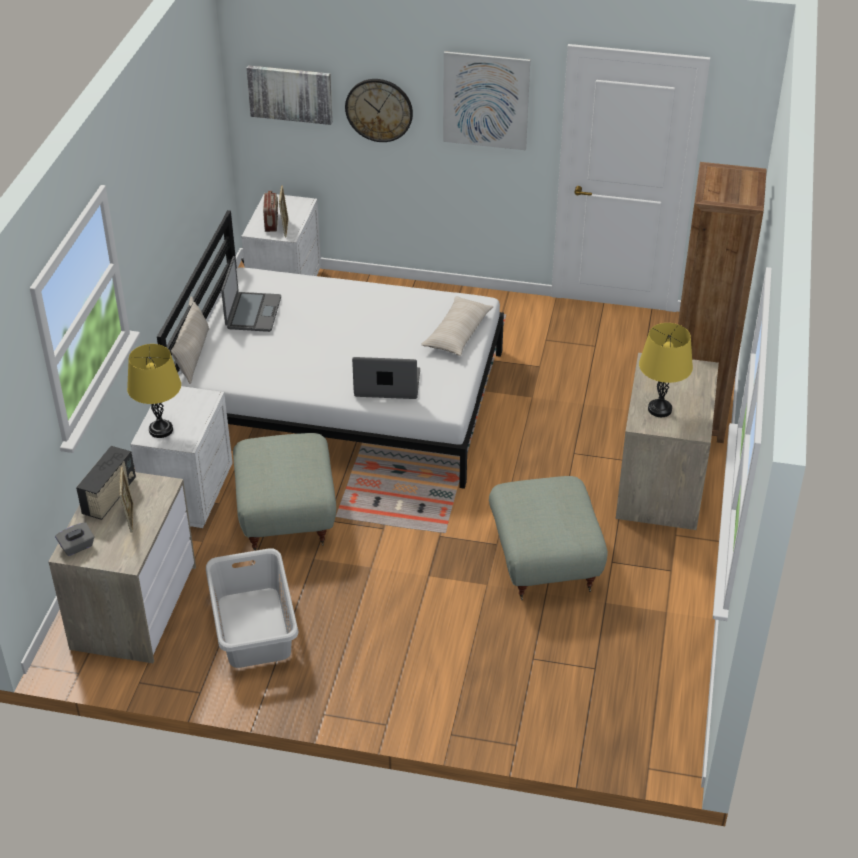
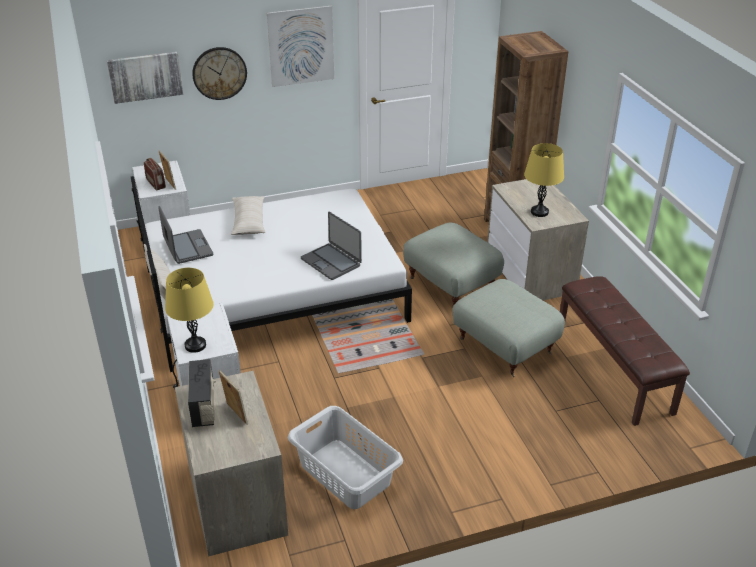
camera: 30 degrees left, 5 degrees down
(77, 547) = (210, 454): grey tissue box -> none
(288, 516) = (302, 386): grey ottoman -> grey ottoman (452, 284)
(387, 385) = (331, 262): laptop -> laptop turned 105 degrees counterclockwise
(457, 333) = (349, 216): beige pillow -> beige pillow (248, 221)
(650, 640) = (614, 369): none -> brown bench

